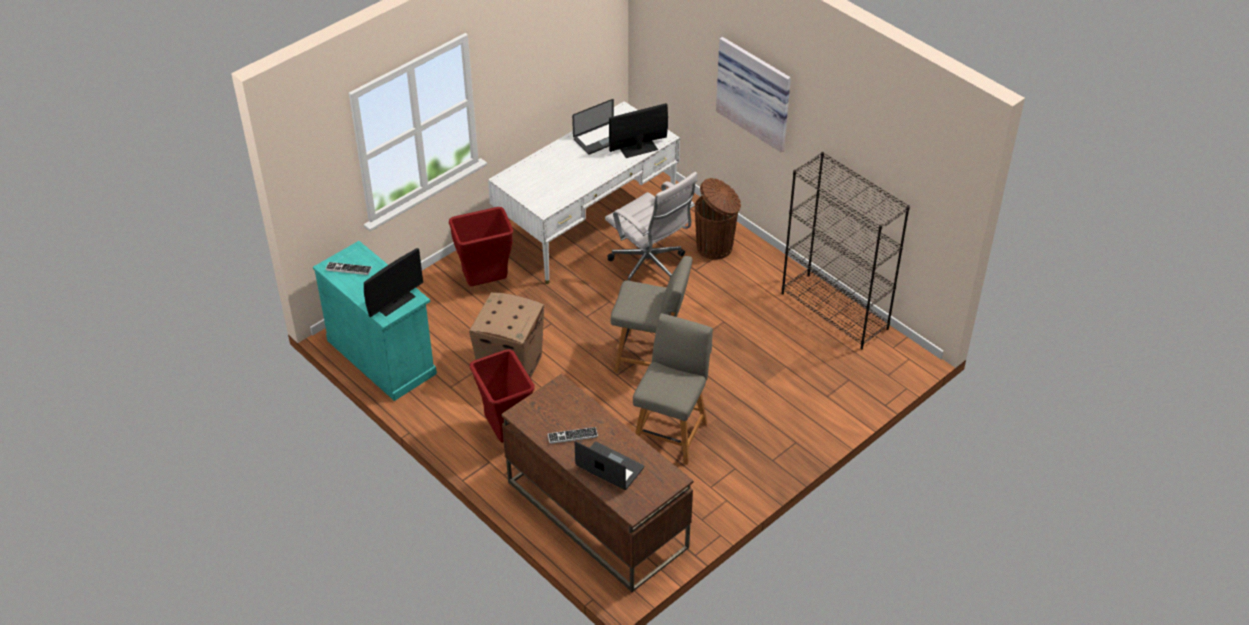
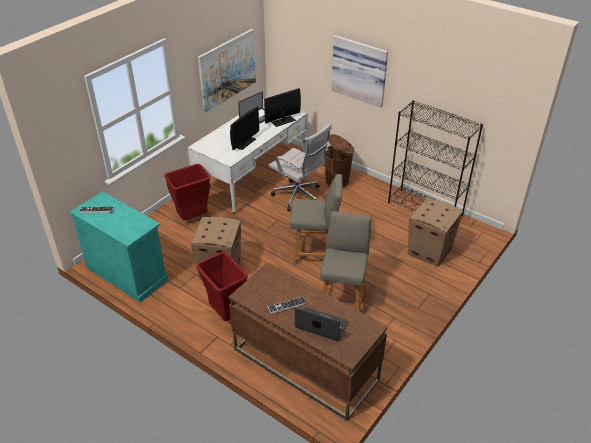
camera: 10 degrees left, 5 degrees down
(395, 302) = (134, 227): monitor -> monitor (245, 143)
(561, 64) = (227, 69): none -> picture
(819, 378) = (430, 251): none -> cardboard box

